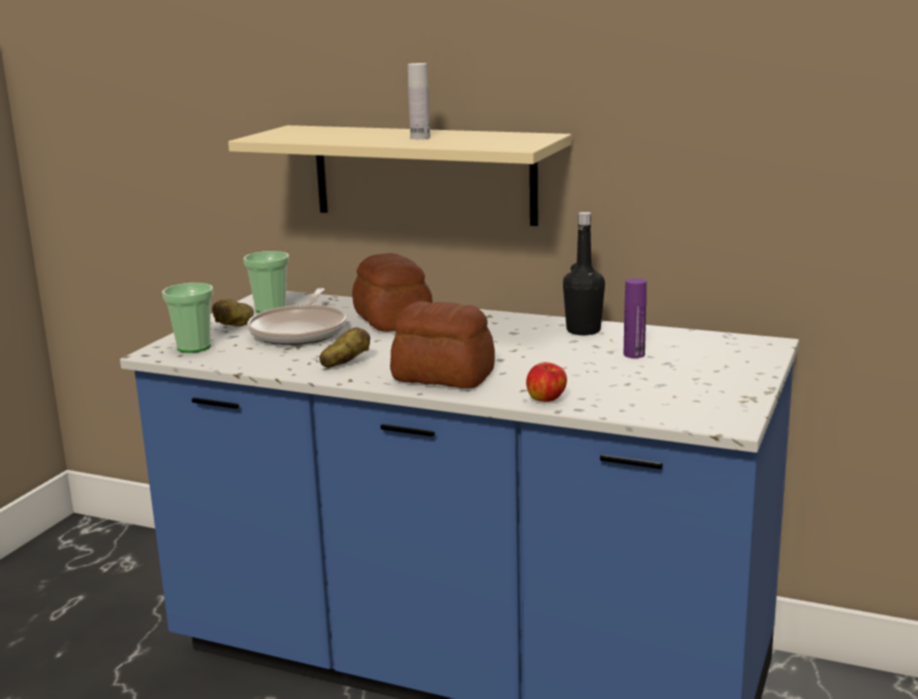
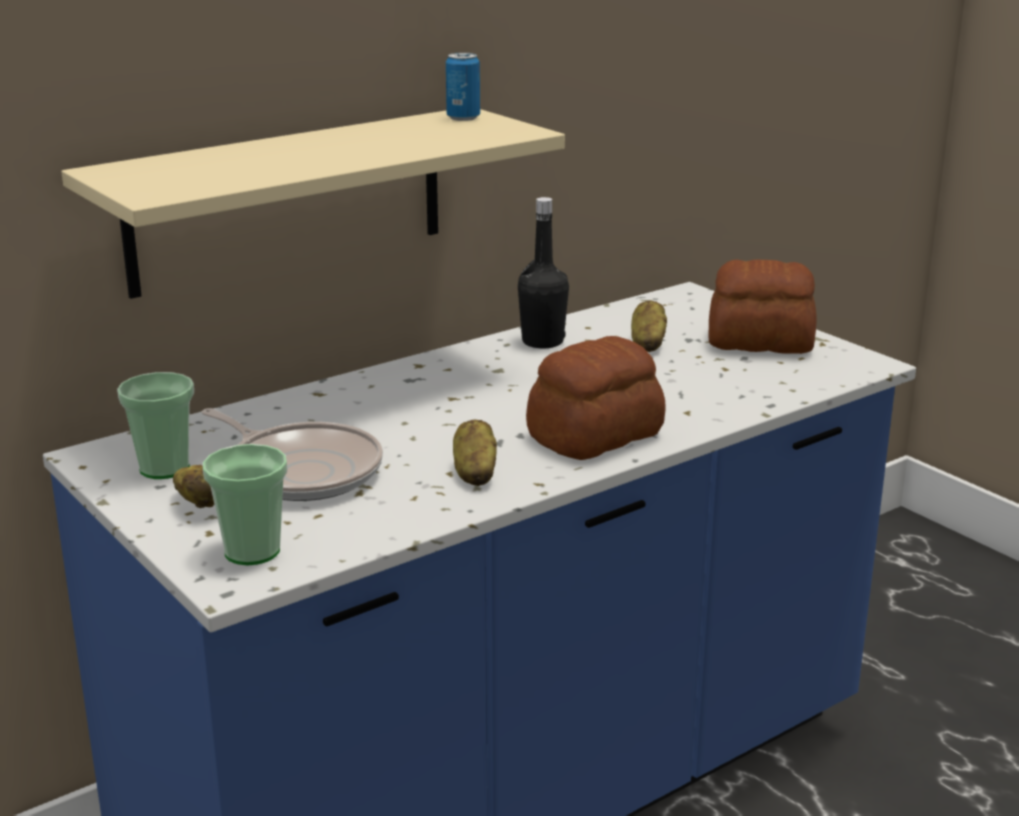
camera: 60 degrees left, 5 degrees up
(393, 320) = (348, 411): bread -> bread (759, 341)
(420, 137) = (361, 145): white bottle -> none
(530, 136) = (463, 118): none -> can
(546, 400) = (730, 410): apple -> none
(634, 354) = (647, 343): purple bottle -> potato

